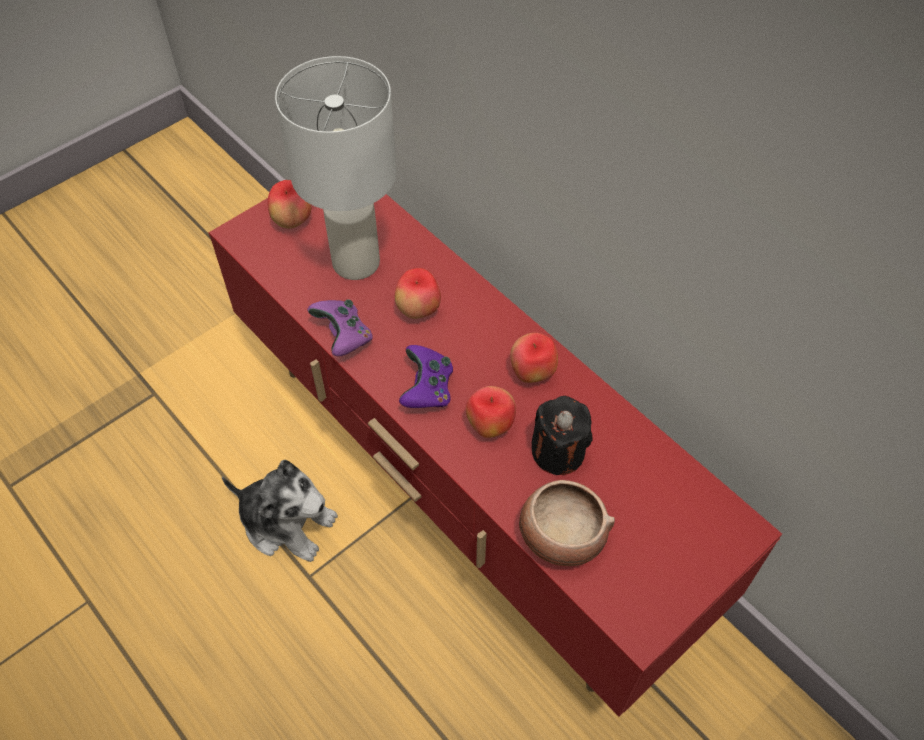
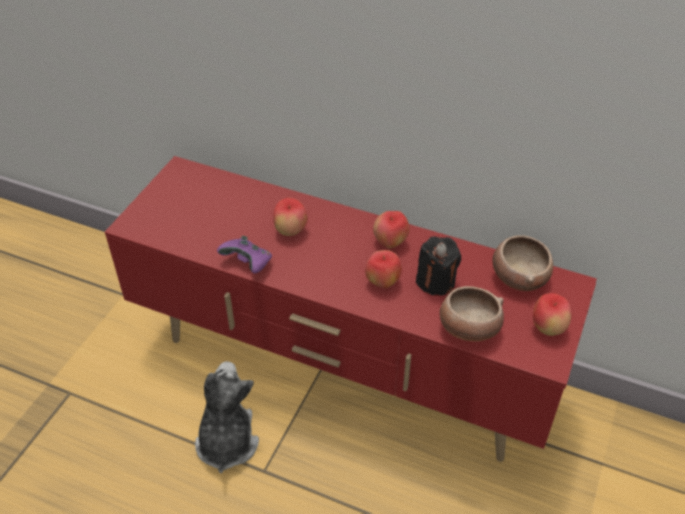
camera: 25 degrees left, 10 degrees down
(287, 522) = (227, 441): plush toy -> plush toy turned 90 degrees counterclockwise
(292, 221) = (165, 206): apple -> apple (548, 328)
(354, 263) = (227, 217): white table lamp -> none
(427, 389) = (327, 275): purple game controller -> none
(674, 488) = (519, 276): none -> bowl

